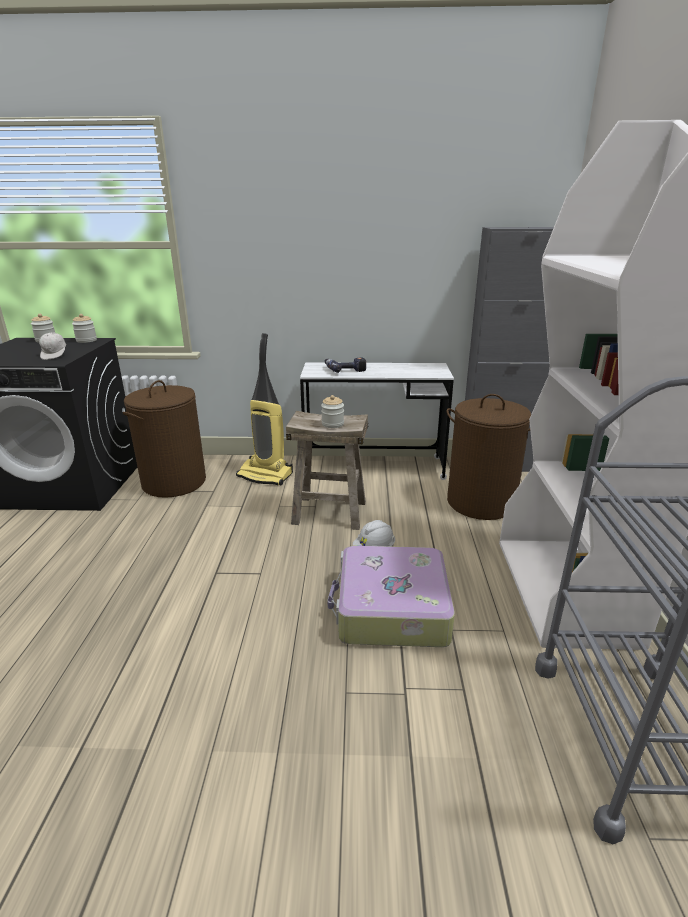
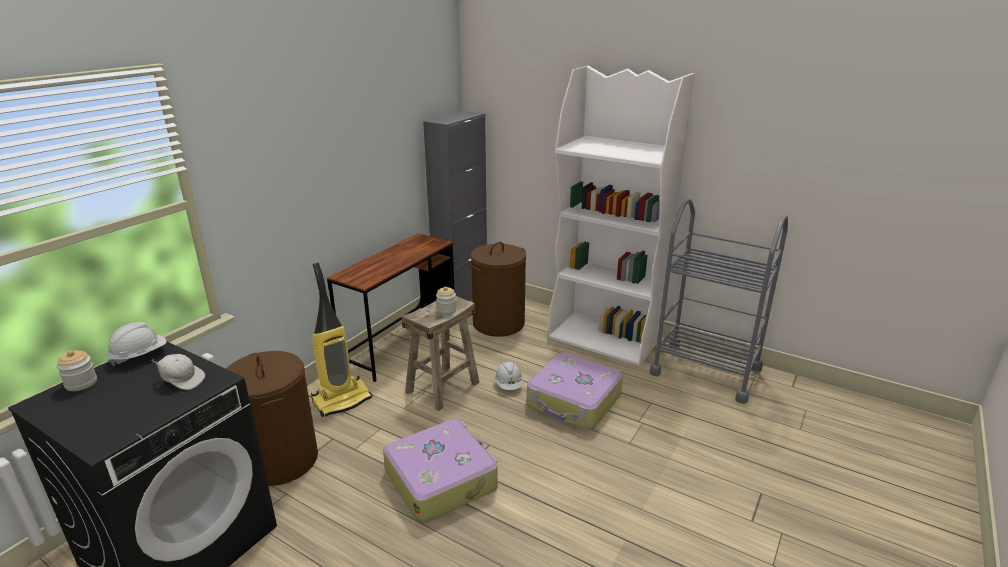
camera: 60 degrees left, 0 degrees up
(86, 340) = (139, 356): jar -> white hard hat
(190, 564) = (441, 479): none -> suitcase
(345, 370) = (376, 268): power drill -> none
(374, 468) = (401, 344): white desk -> brown desk

